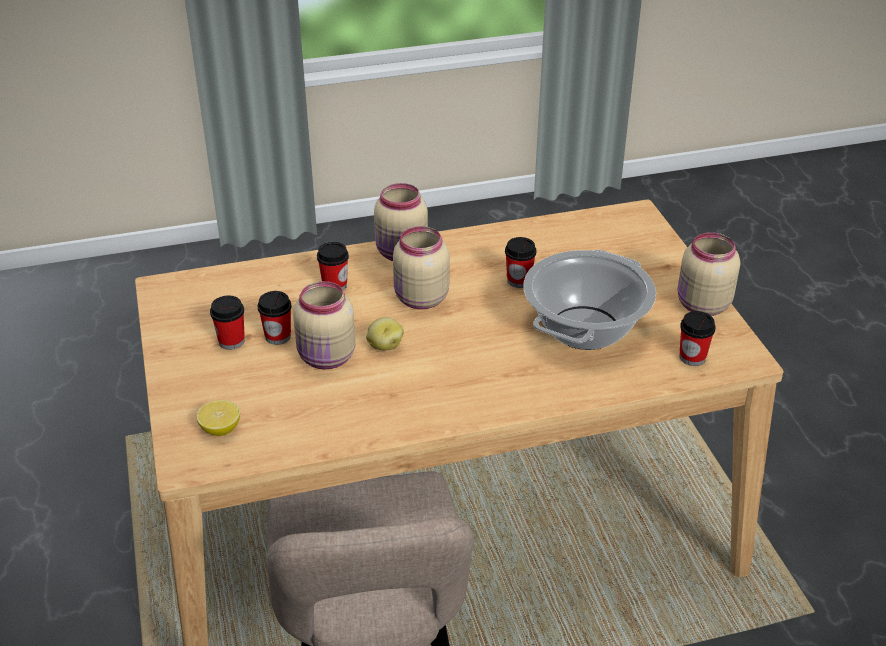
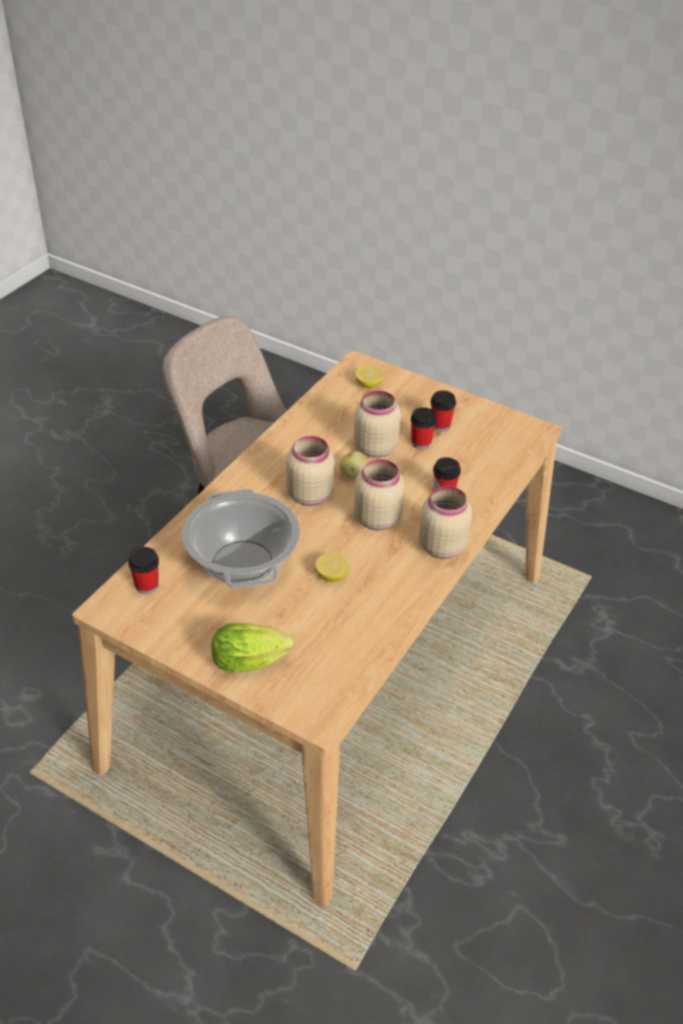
camera: 135 degrees right, 5 degrees up
(519, 280) = (332, 575): cup -> lemon
(650, 262) = (254, 661): none -> lettuce
(702, 305) = (175, 639): beige jar -> beige jar (310, 494)

